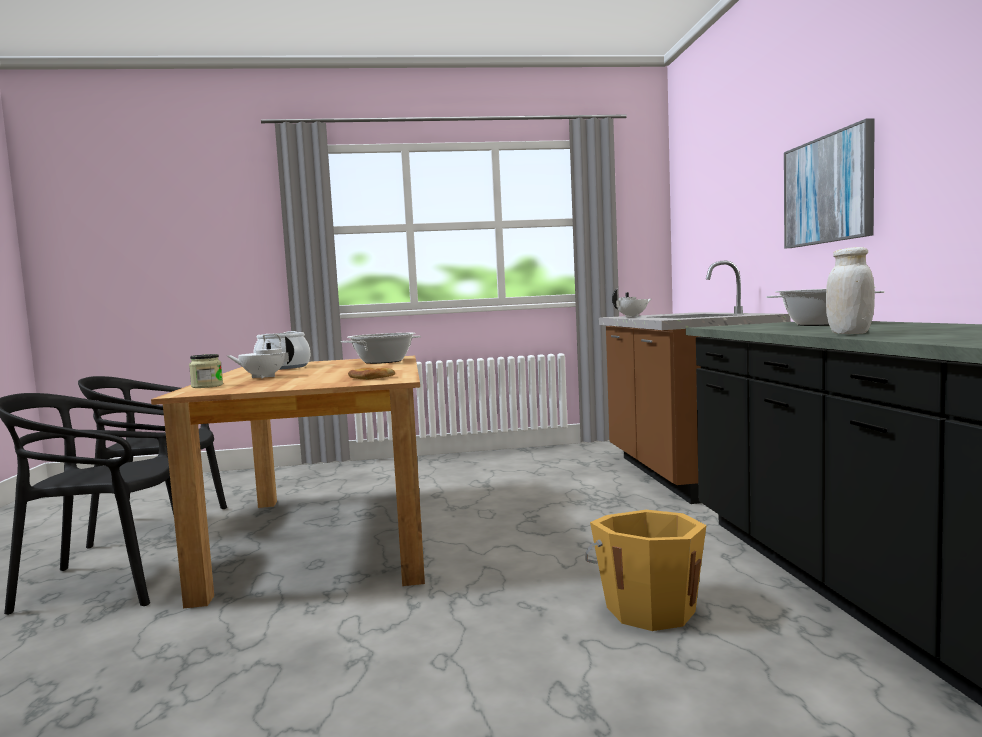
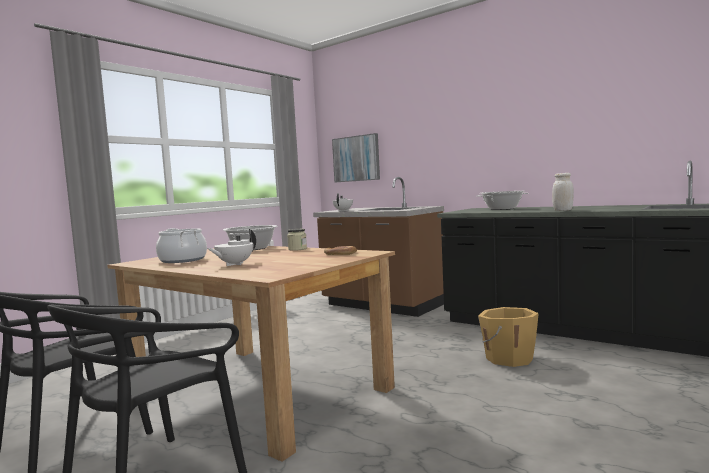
camera: 45 degrees left, 0 degrees up
(207, 386) = (240, 273): jar -> jar (297, 249)
(828, 190) = (468, 142): picture -> picture (356, 158)

